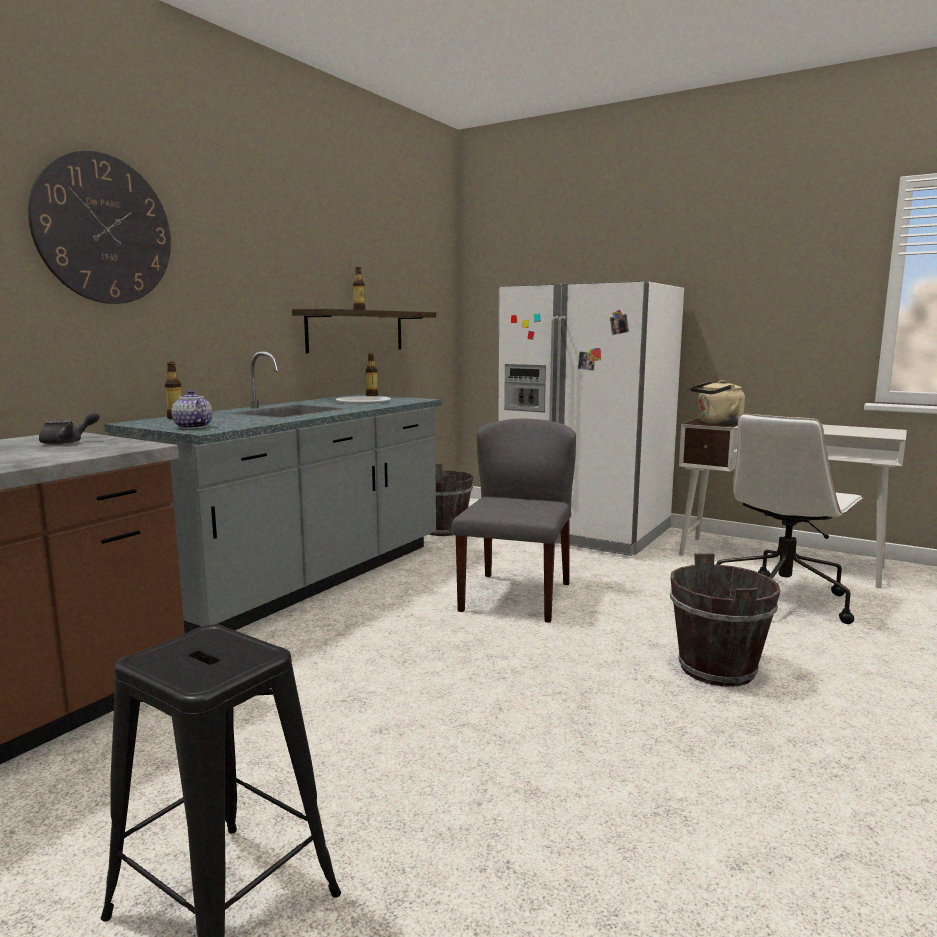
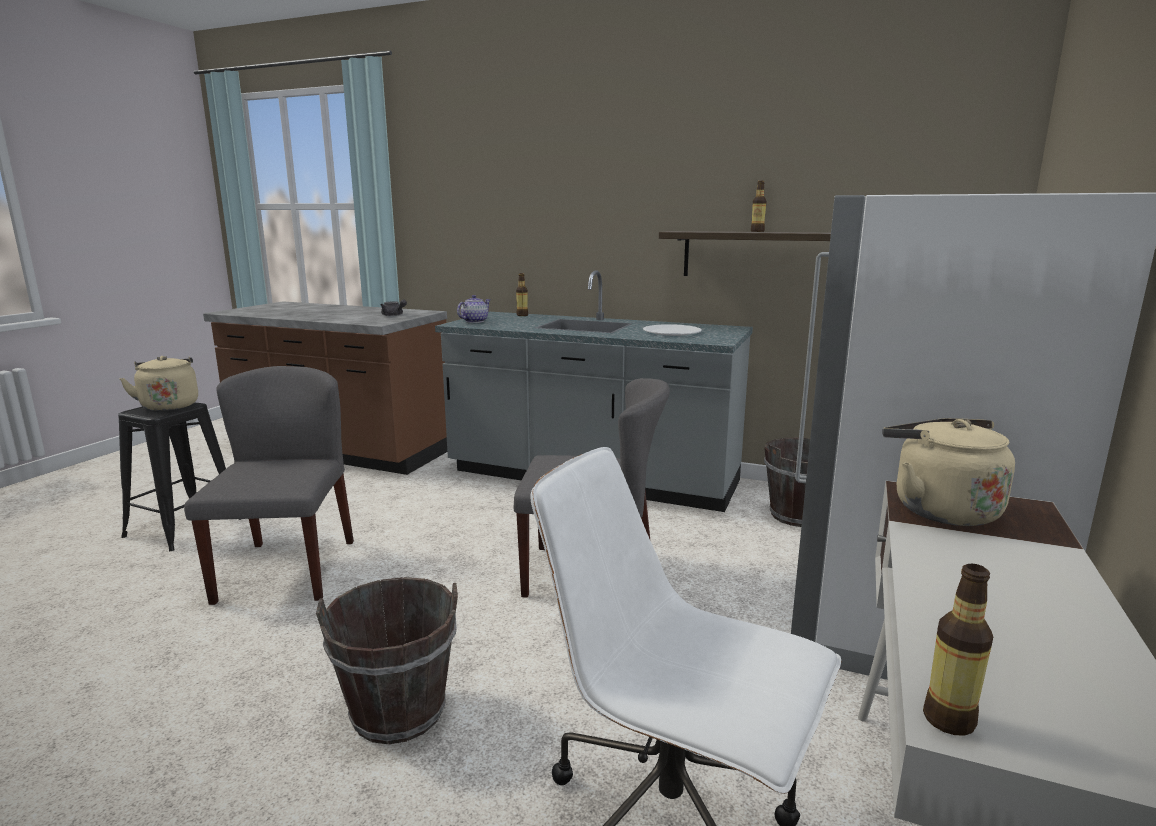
camera: 80 degrees right, 5 degrees up
(104, 229) = (502, 177): wall clock -> none
(188, 652) = (169, 405): none -> beige kettle
(372, 395) = (737, 330): bottle -> bottle (948, 720)
(457, 752) = (286, 569): none -> grey chair

